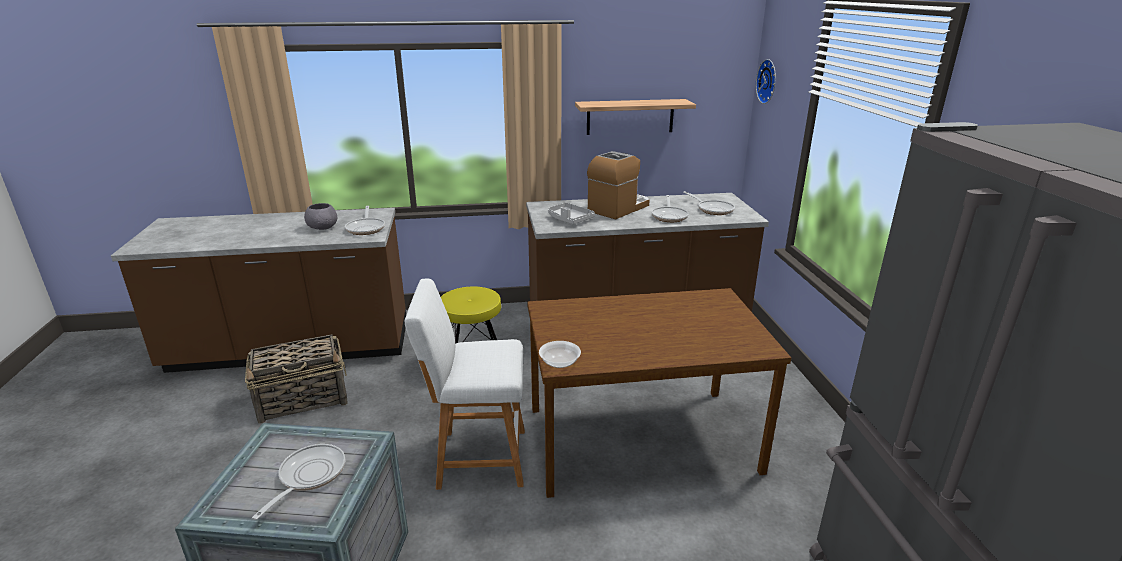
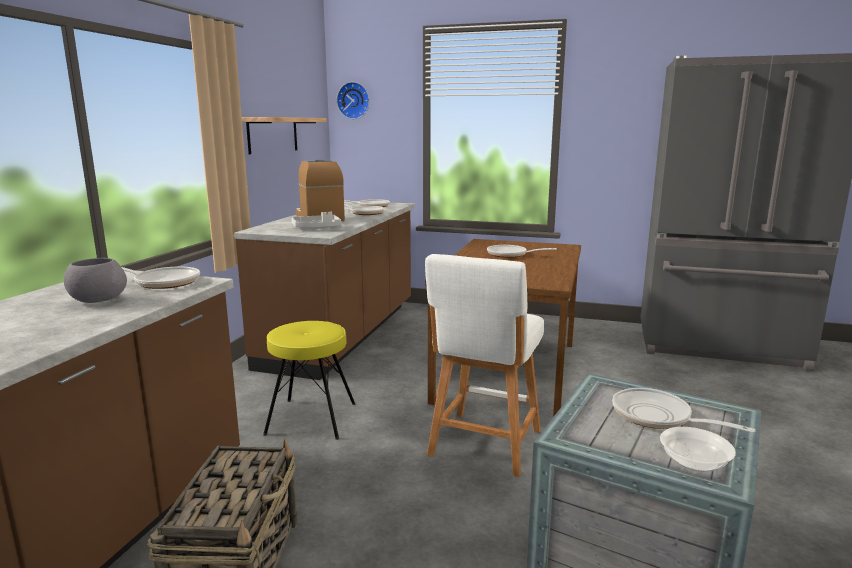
camera: 65 degrees left, 10 degrees down
(559, 363) = (551, 284): bowl -> bowl (694, 463)
(670, 321) = (510, 255): none -> frying pan

